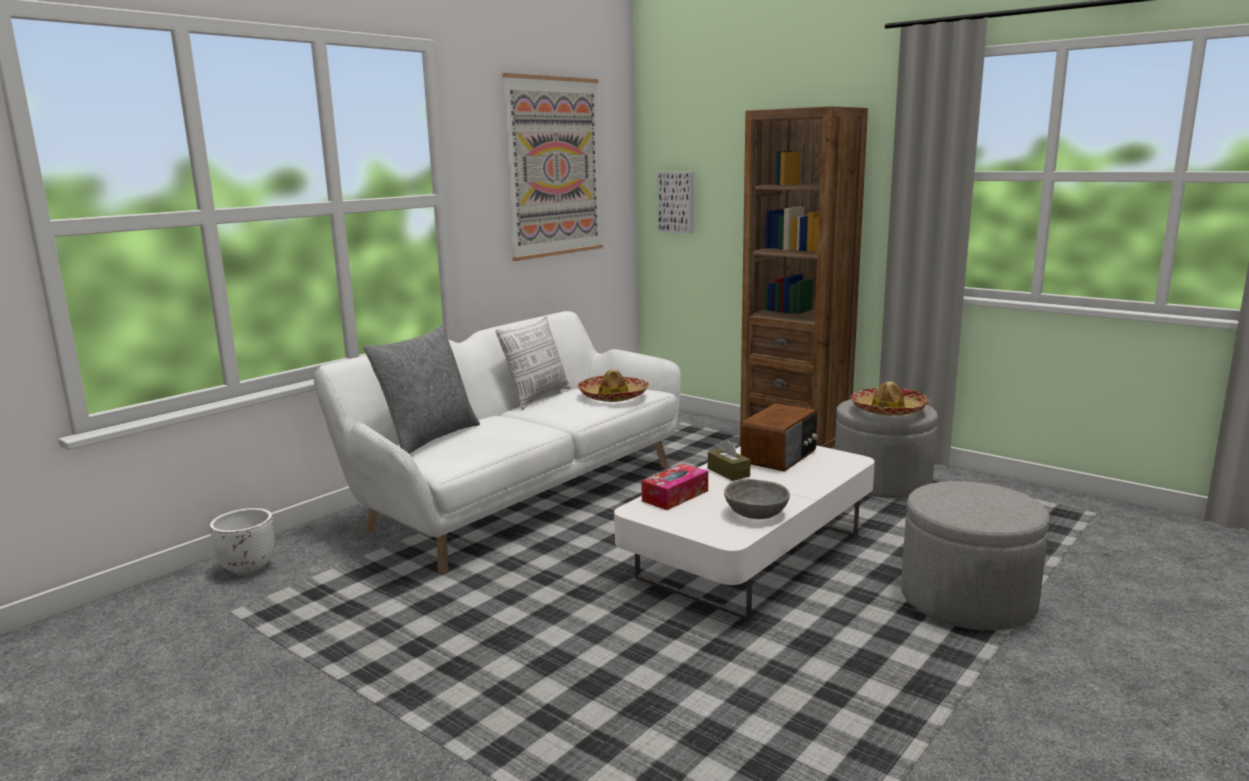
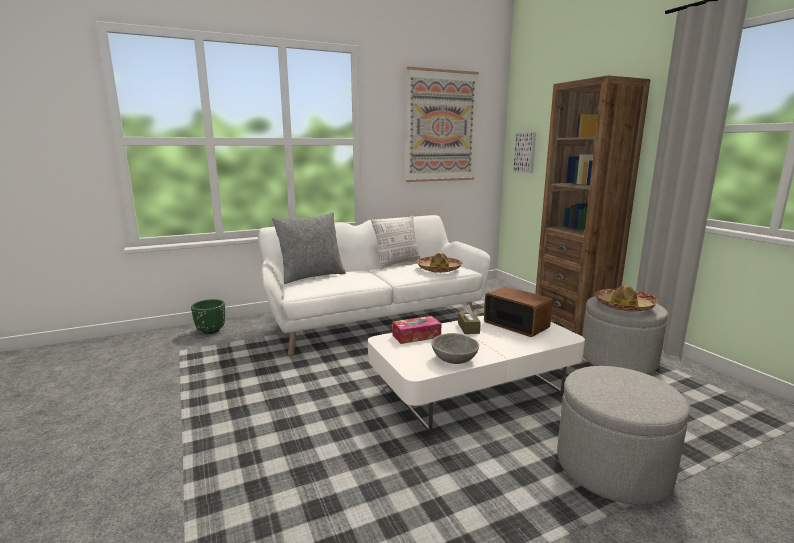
camera: 25 degrees right, 0 degrees up
(248, 568) = (211, 331): white planter -> green planter
(780, 456) = (516, 324): radio -> radio turned 105 degrees counterclockwise

